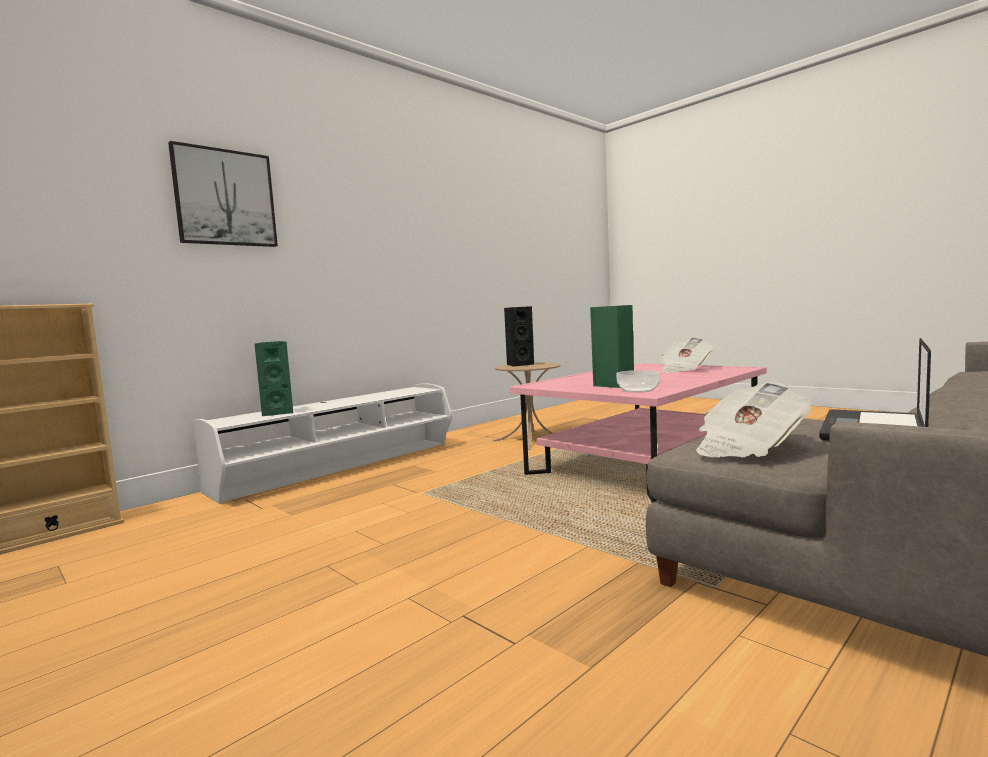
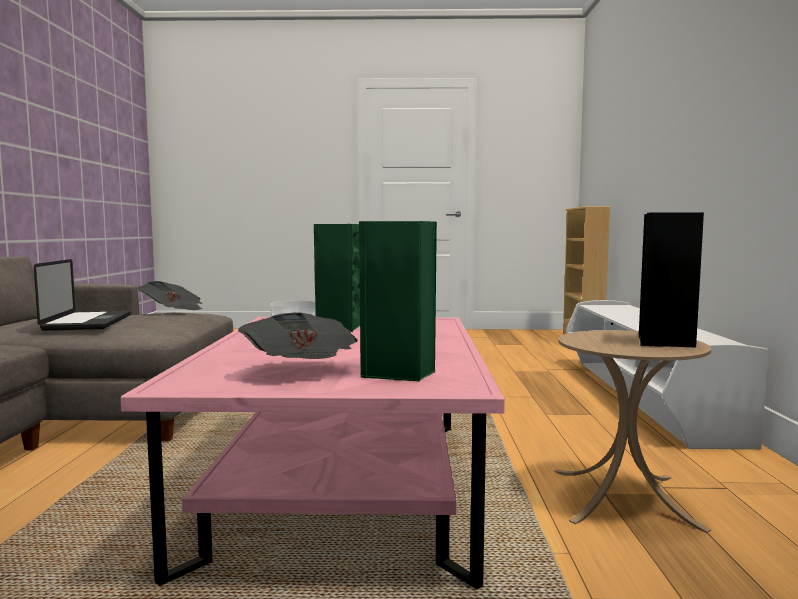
camera: 135 degrees right, 0 degrees up
(225, 198) = (665, 98): picture -> none
(278, 412) = (624, 313): green speaker -> green speaker (399, 373)

